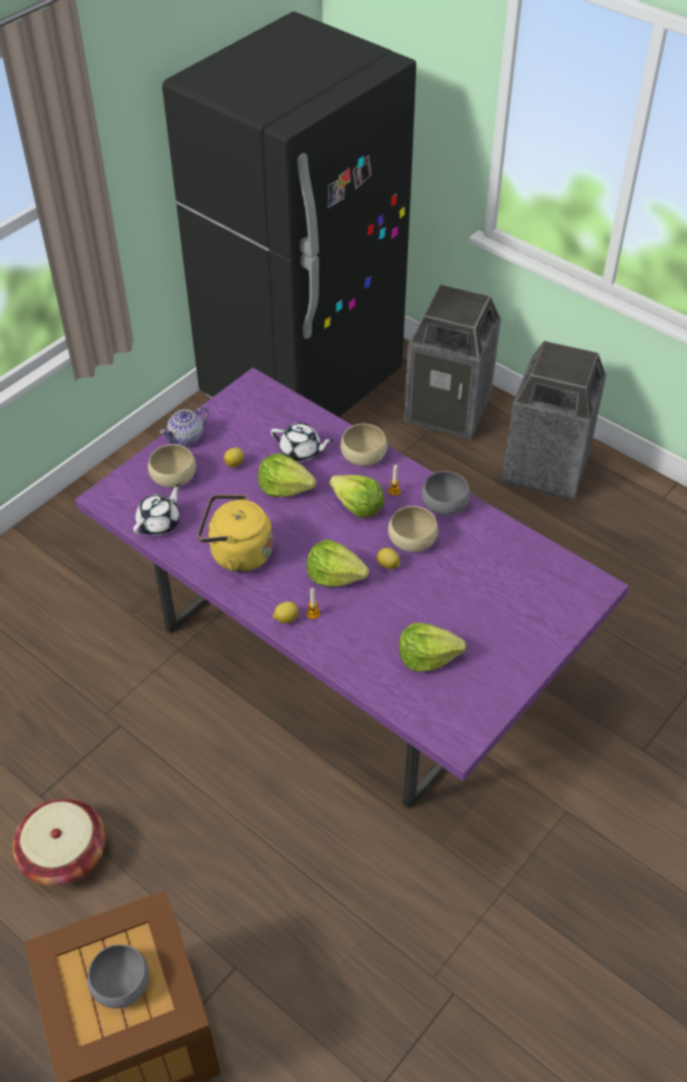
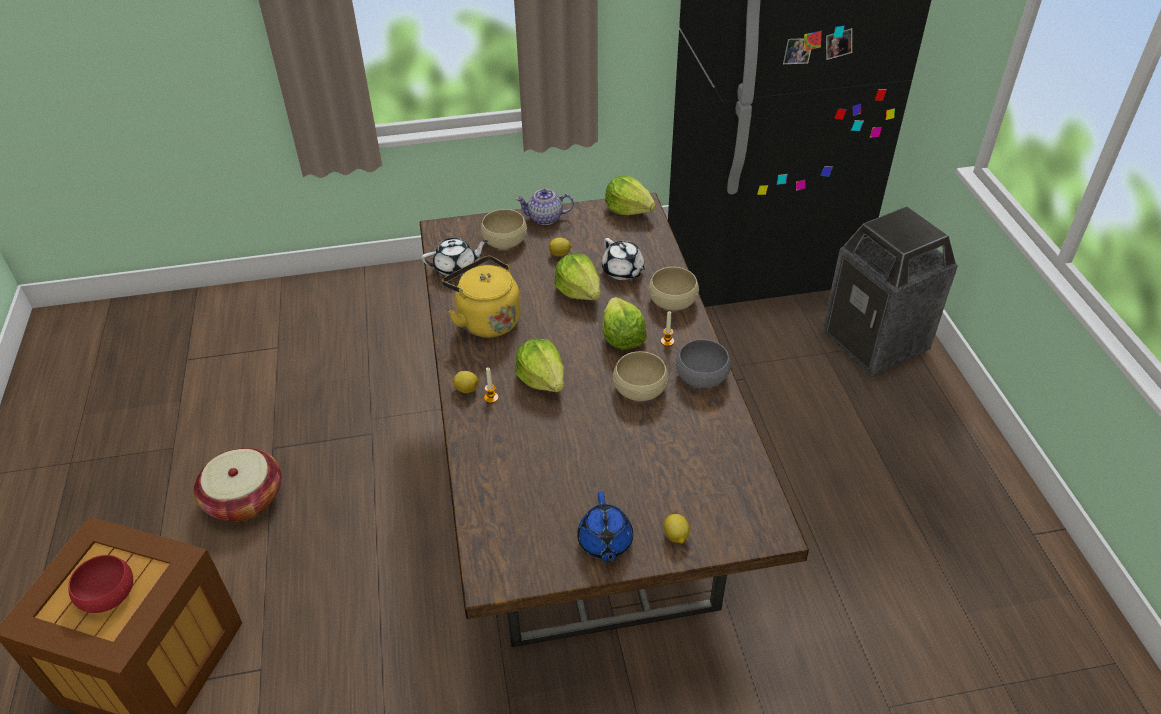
camera: 40 degrees right, 5 degrees down
(120, 983) = (107, 594): grey bowl -> red bowl
(344, 657) = (583, 489): purple dining table -> brown dining table
(388, 565) = (595, 397): lemon -> lemon (676, 536)
(427, 656) = (543, 490): lettuce -> lettuce (629, 209)
(505, 665) = (605, 542): none -> blue teapot
(546, 468) = (927, 440): trash can -> none

